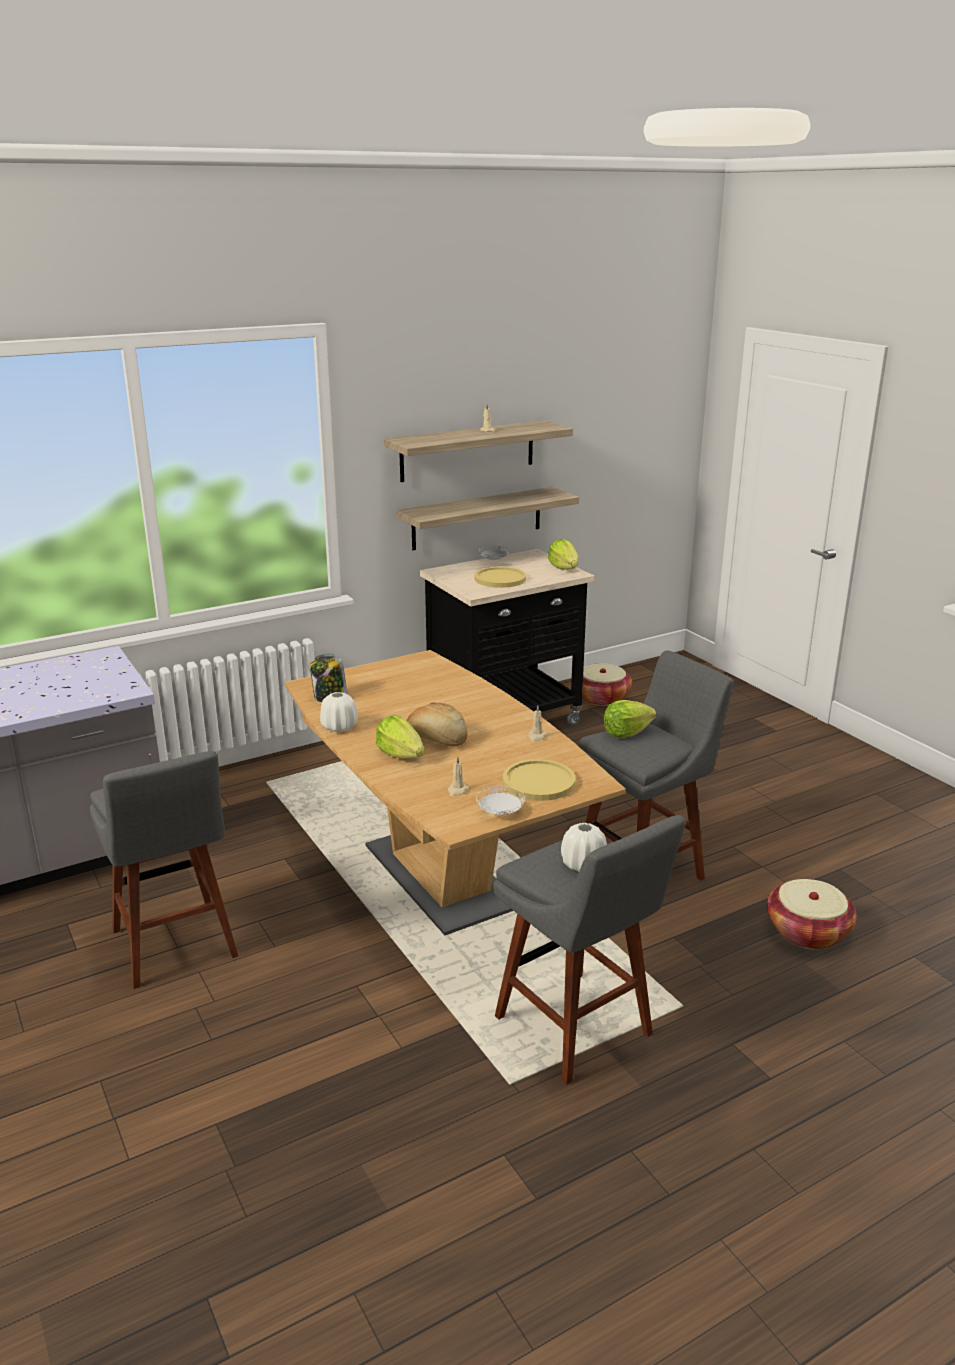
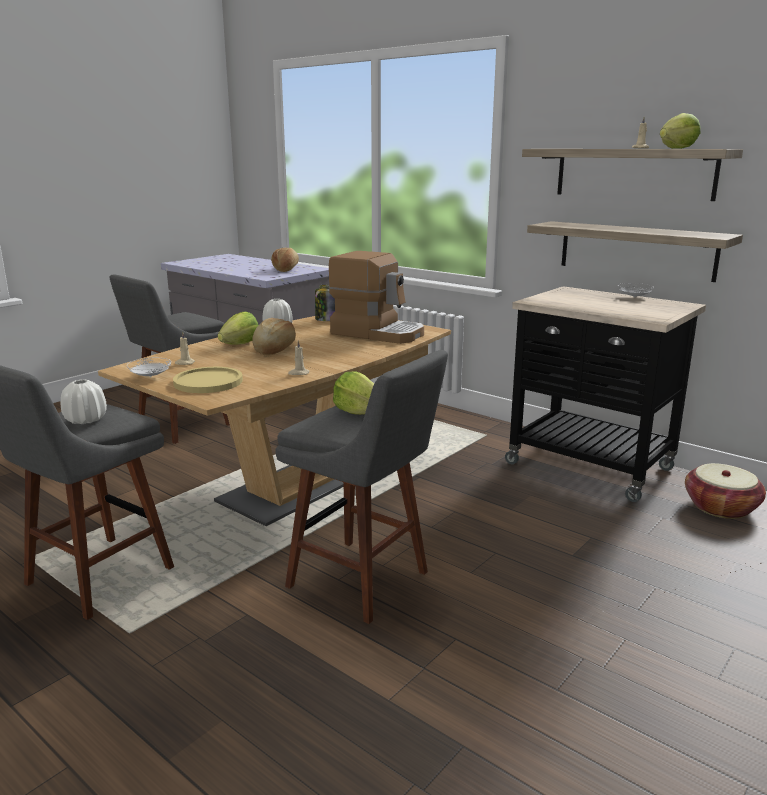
camera: 70 degrees right, 5 degrees down
(84, 672) = (286, 269): none -> bread
(414, 681) = (378, 333): none -> coffee machine
(500, 579) = (585, 303): yellow plate -> none
(564, 568) = (663, 315): lettuce -> lettuce (676, 148)
(807, 932) = (289, 720): basket -> none

